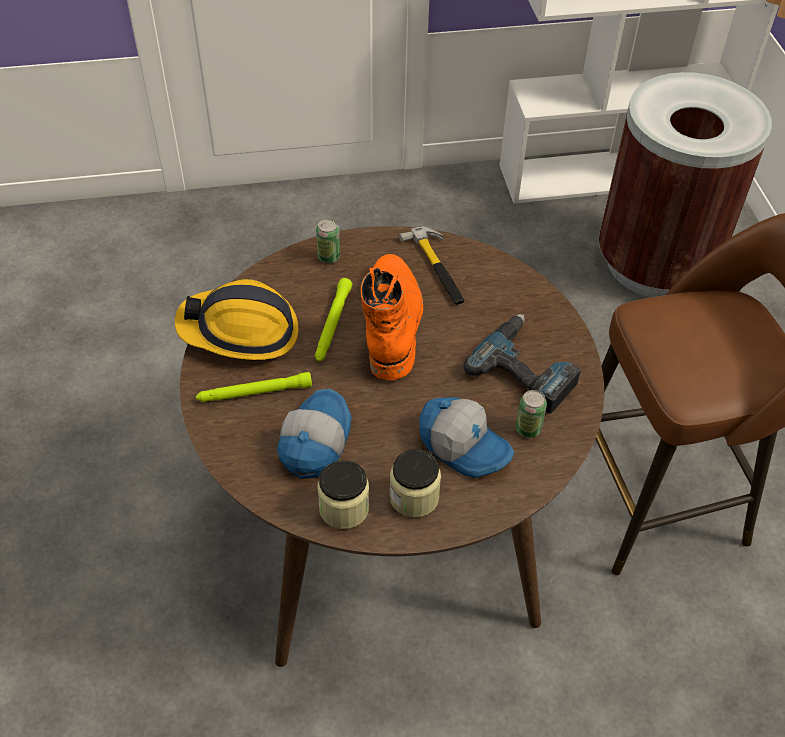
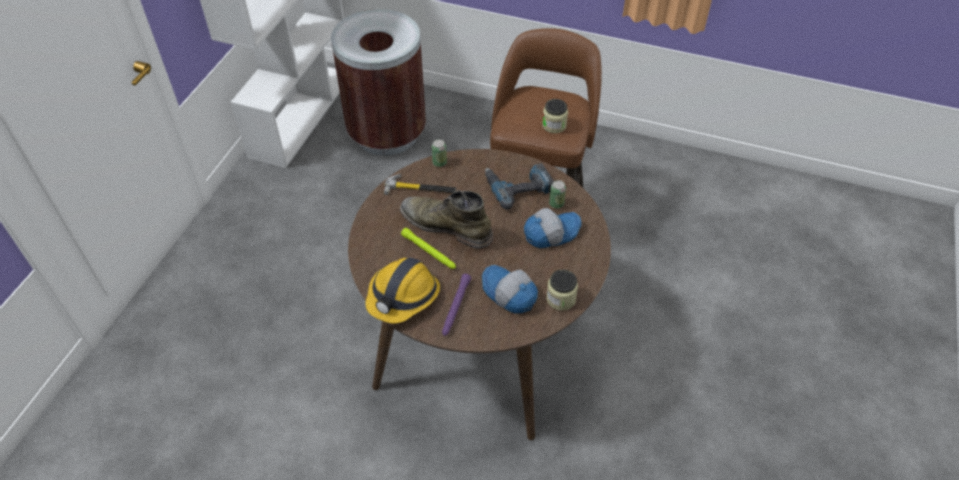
camera: 60 degrees left, 0 degrees up
(254, 393) = (455, 307): green flashlight -> purple flashlight
(328, 257) = (373, 232): can -> can (439, 162)
(391, 322) = (446, 225): orange boot -> green boot
(414, 497) = (571, 267): jar -> jar (554, 125)

